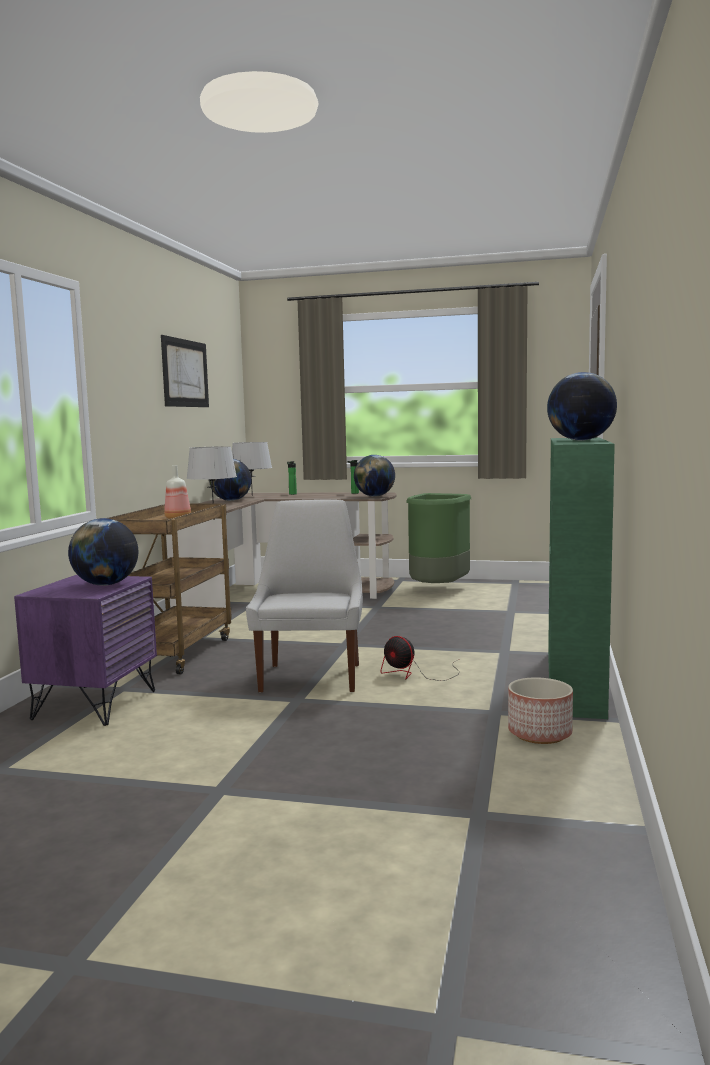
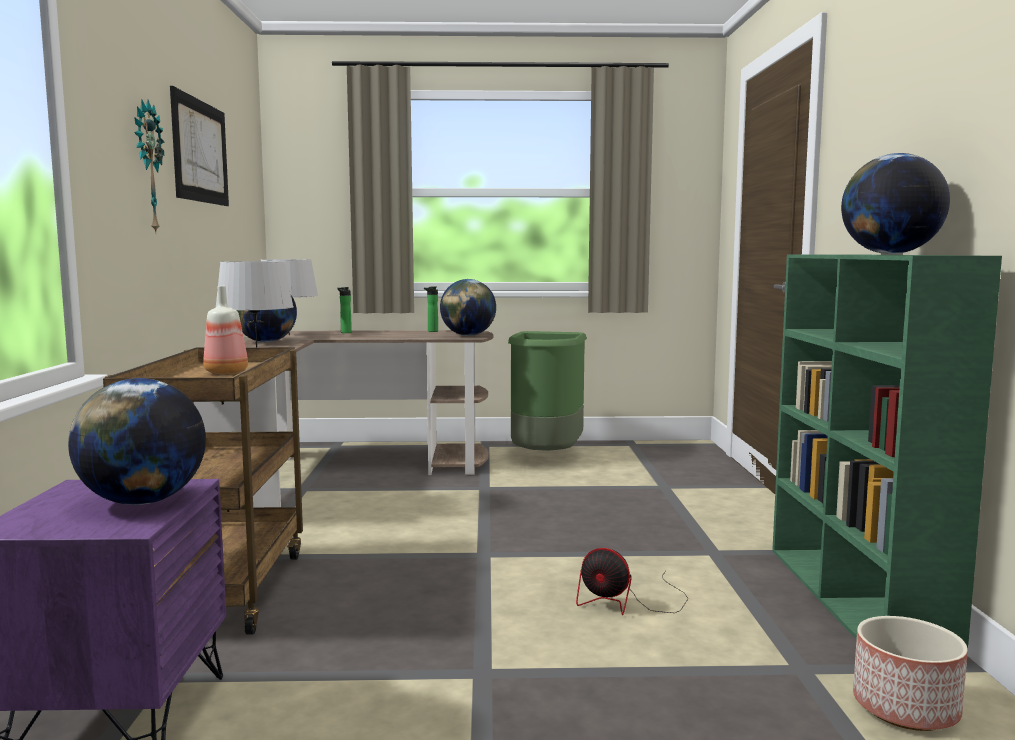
camera: 15 degrees left, 0 degrees up
(141, 390) = (146, 167): none -> wall clock
(311, 676) = (474, 621): white chair -> none

